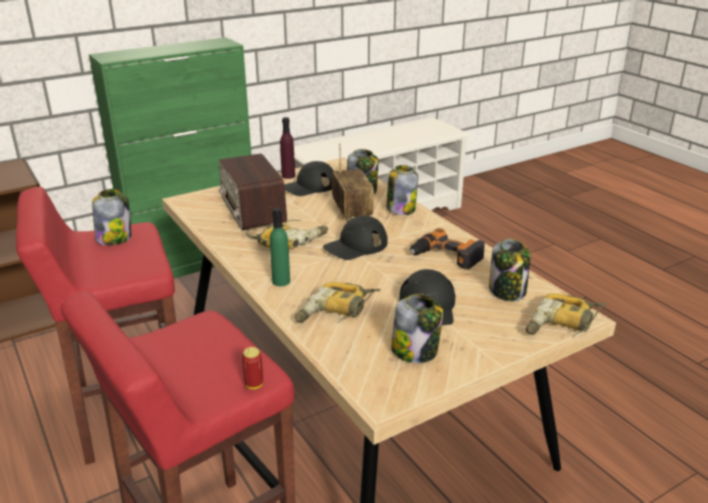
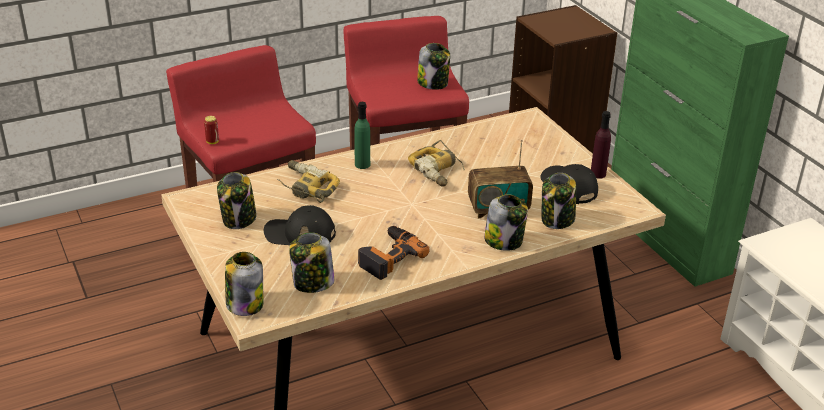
camera: 95 degrees right, 5 degrees up
(253, 210) = (507, 152): radio -> none
(355, 246) = (421, 205): black cap -> none
(563, 325) = (244, 304): power drill -> jar

